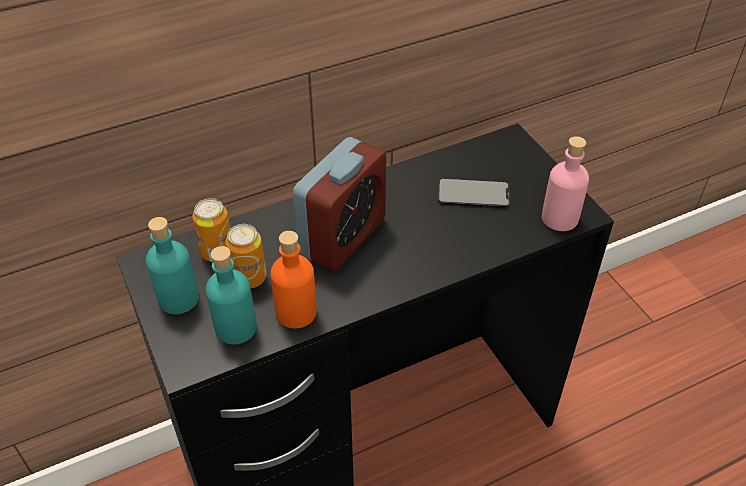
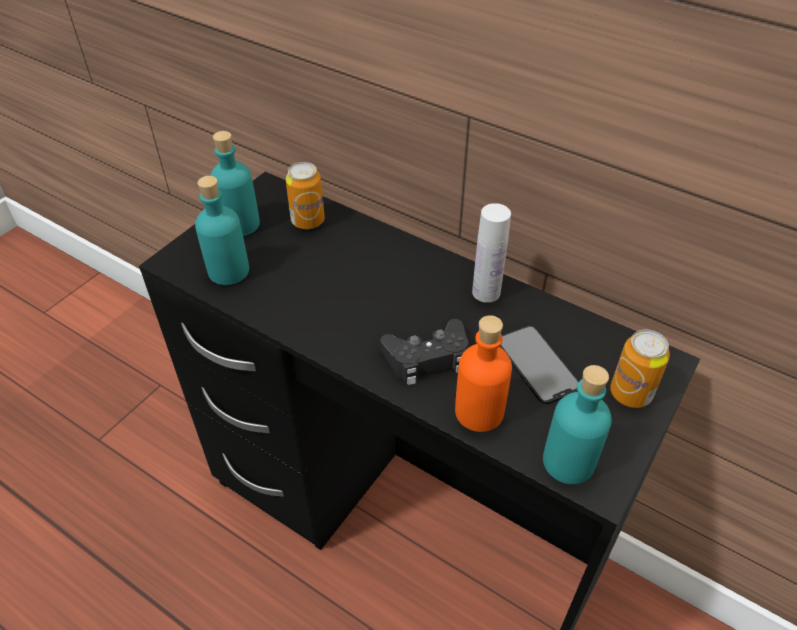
camera: 60 degrees right, 0 degrees up
(249, 278) = (291, 253): can -> can (630, 393)
(296, 312) = (269, 300): orange bottle -> orange bottle (479, 412)
(343, 237) = (386, 290): alarm clock -> none
(389, 186) = (486, 292): none -> white bottle
(429, 244) = (427, 358): none -> black game controller
(559, 218) = (568, 462): pink bottle -> turquoise bottle

